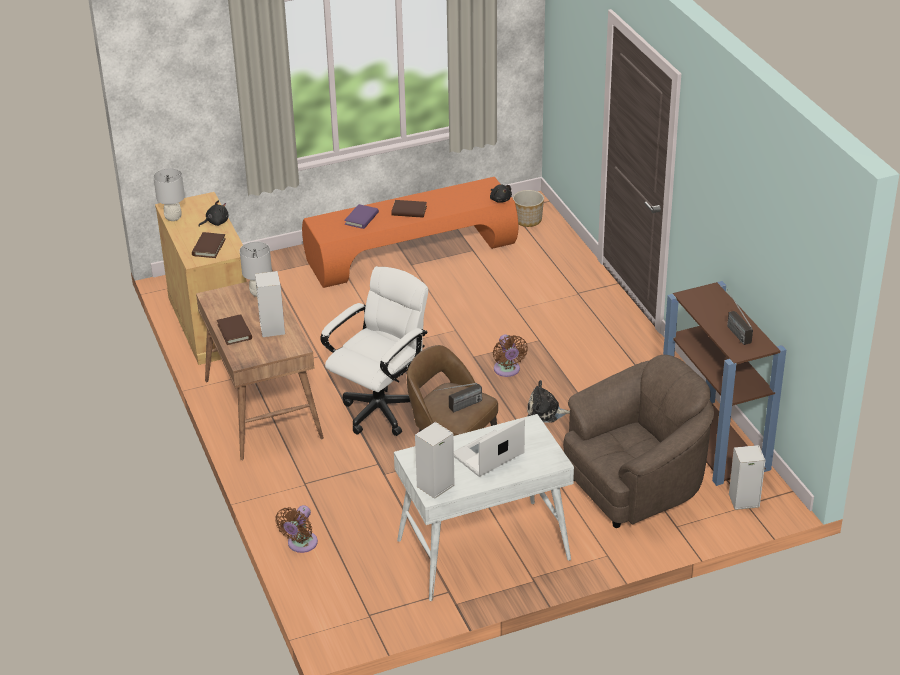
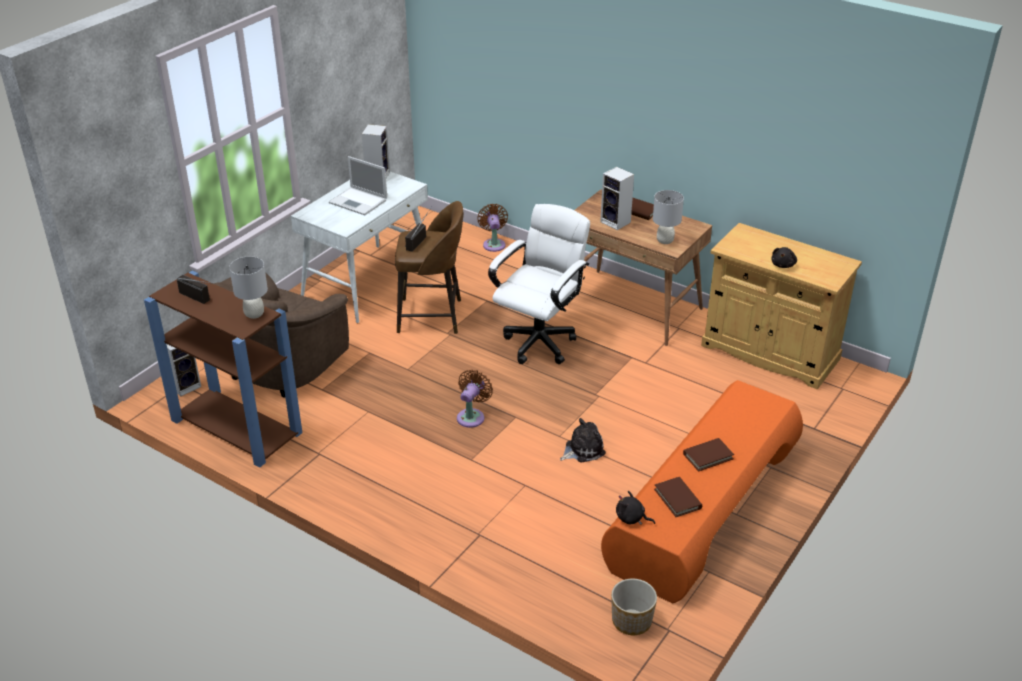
camera: 145 degrees right, 0 degrees up
(174, 218) = (822, 255): grey table lamp -> grey table lamp (253, 315)
(209, 247) = (751, 243): brown book -> brown book (677, 499)
(361, 218) = (740, 425): purple book -> none
(382, 410) = (541, 342): white office chair -> white office chair turned 150 degrees counterclockwise
(487, 455) = (359, 201): laptop -> laptop turned 105 degrees clockwise
(507, 370) = (472, 416): brown fan -> brown fan turned 75 degrees clockwise
(545, 412) = (405, 393): plush toy -> plush toy (582, 449)

